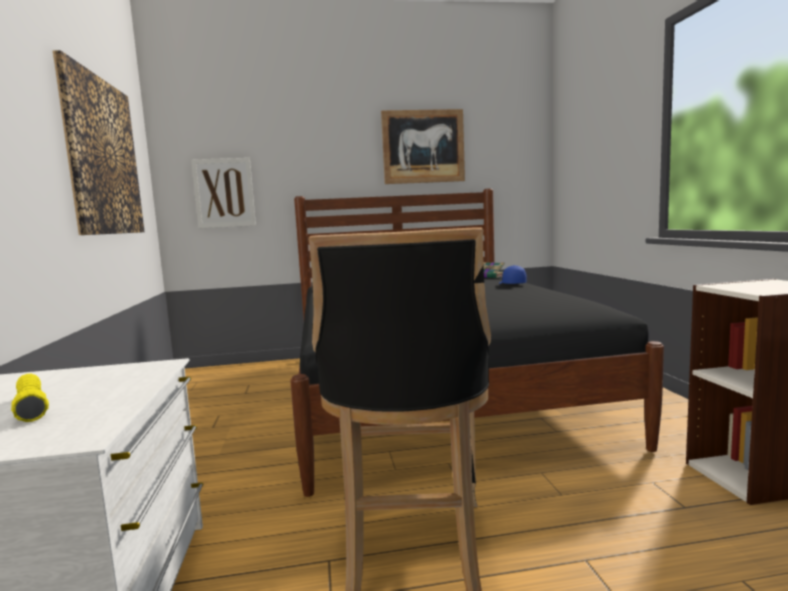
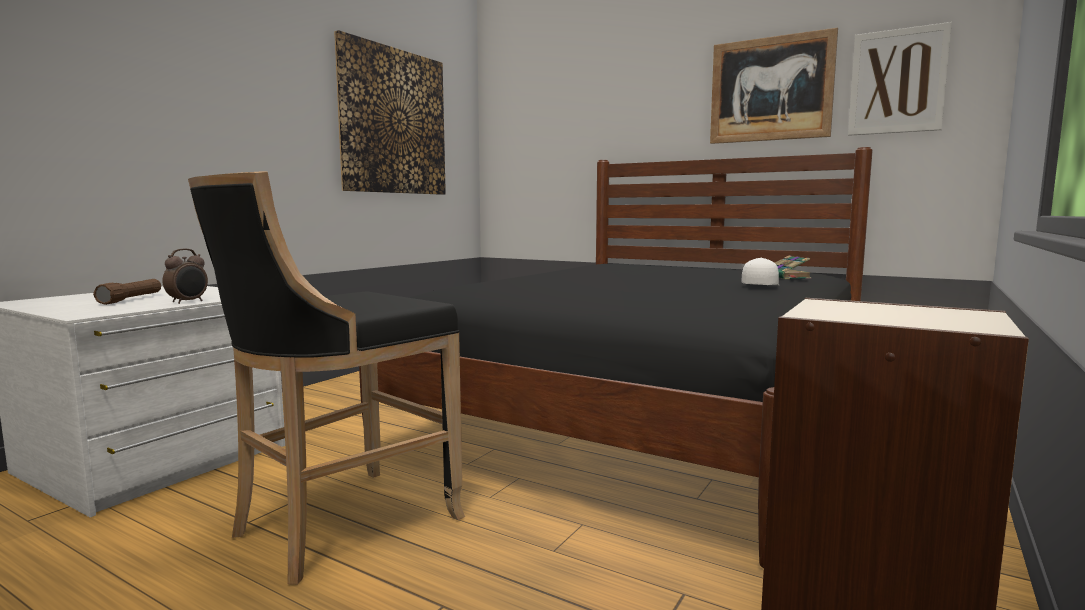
camera: 40 degrees right, 0 degrees up
(31, 407) = (131, 299): yellow flashlight -> brown flashlight
(140, 389) = (188, 302): none -> alarm clock
(224, 193) = (536, 157): picture -> picture (897, 81)
(511, 284) = (760, 286): blue cap -> white cap

